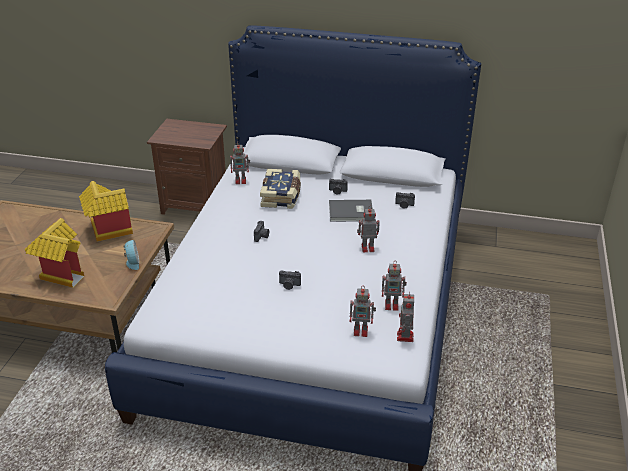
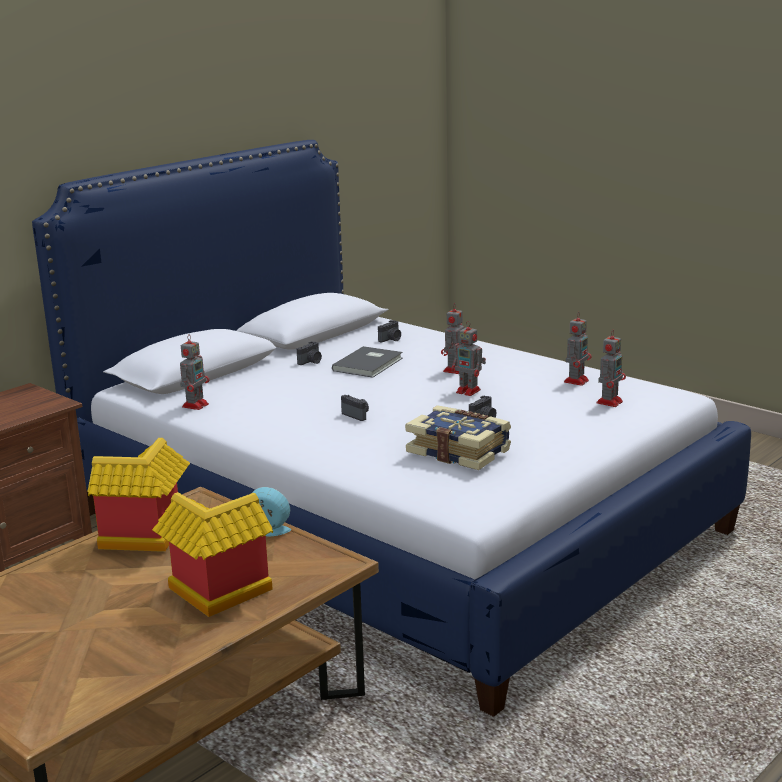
camera: 60 degrees left, 15 degrees down
(282, 196) = (275, 390): book -> book (459, 451)
(405, 337) = (639, 386): toy robot -> toy robot (469, 391)

